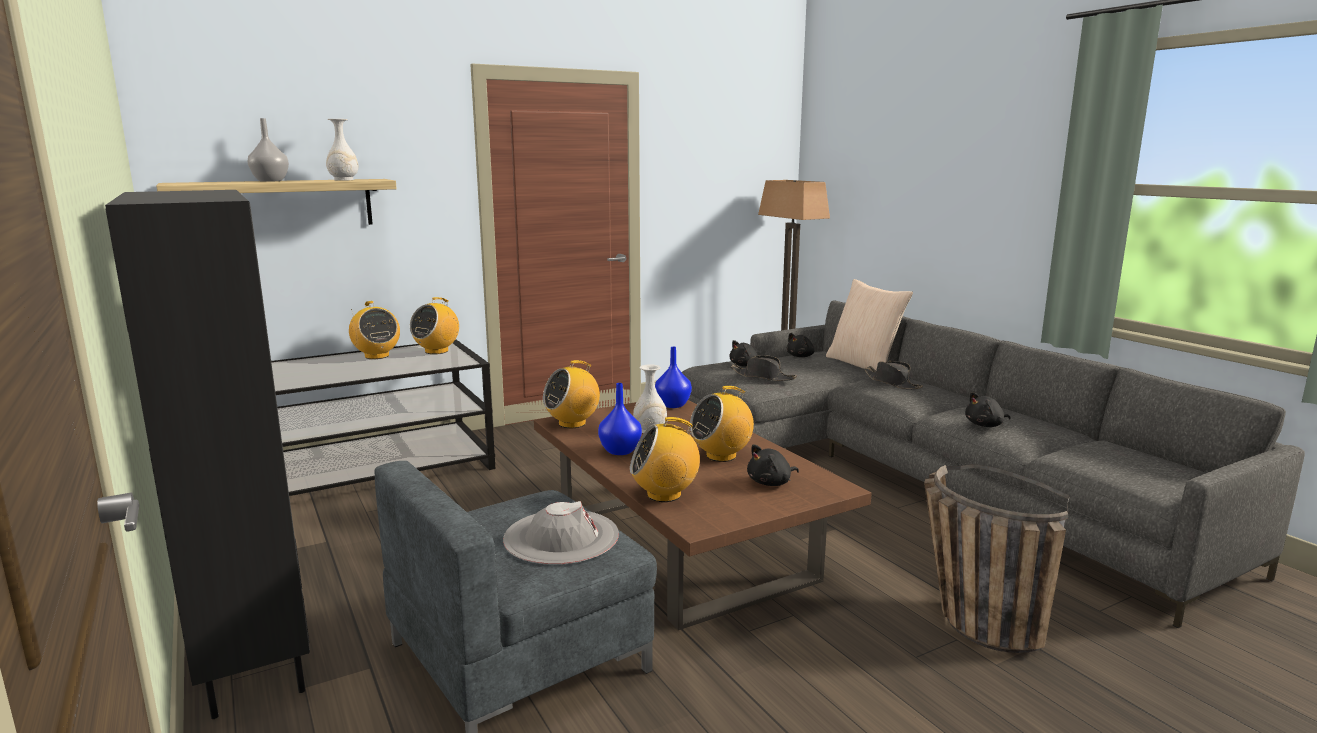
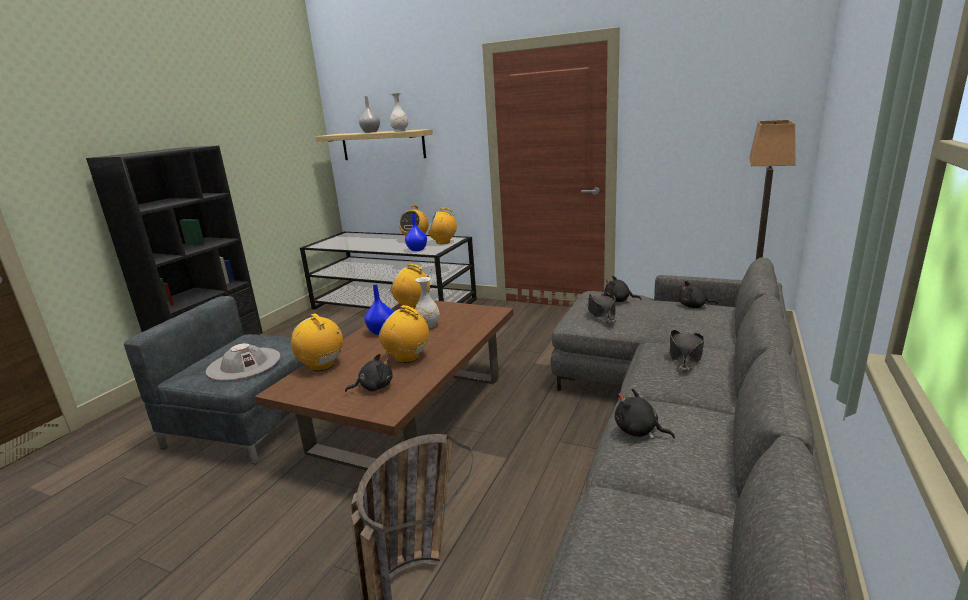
camera: 55 degrees right, 5 degrees up
(672, 405) = (488, 313): blue vase -> blue vase (417, 249)
(771, 483) = (374, 387): black plush toy -> black plush toy turned 135 degrees clockwise
(864, 365) = (730, 332): beige pillow -> none

